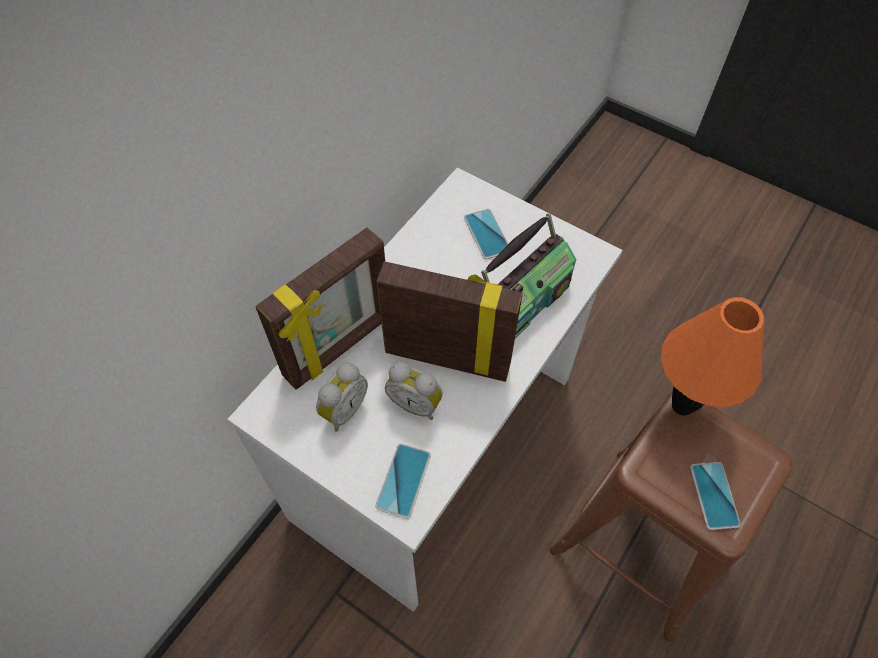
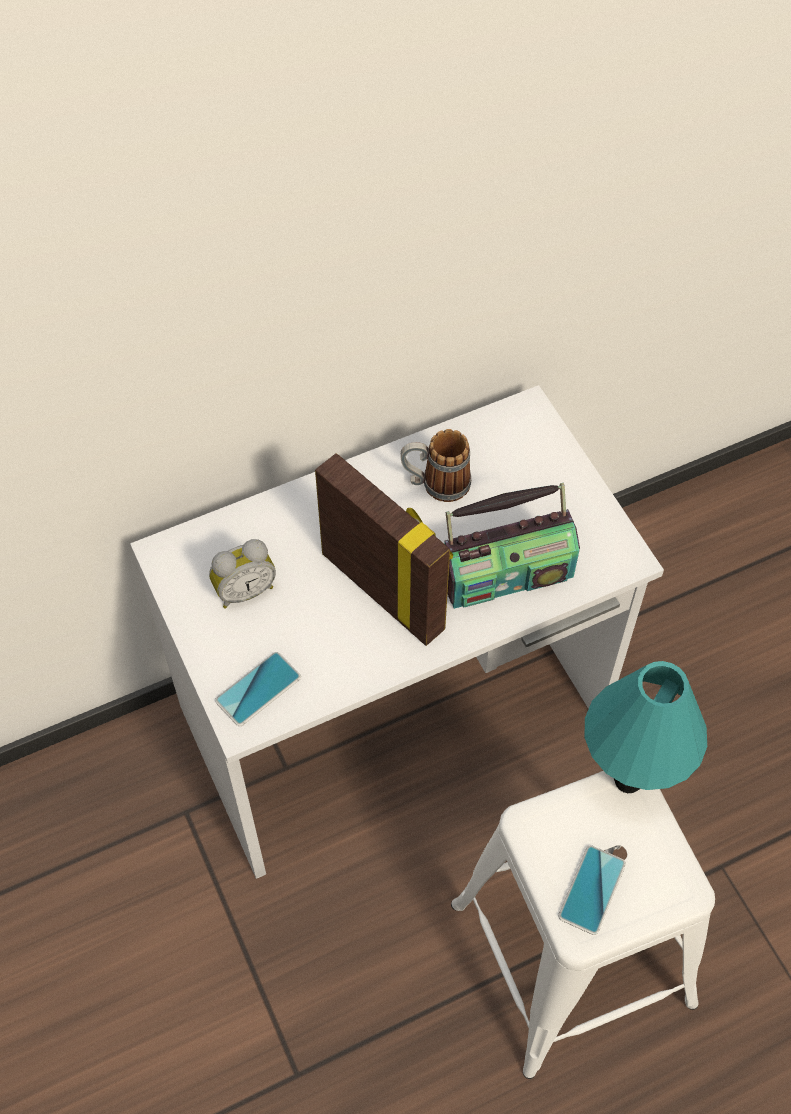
camera: 30 degrees right, 0 degrees up
(339, 347) = (280, 526): picture frame -> none
(416, 403) = (320, 621): alarm clock -> none
(433, 264) = (435, 484): none -> mug
(487, 234) = (518, 478): phone -> none
(642, 540) = (571, 953): brown stool -> white stool
(683, 405) = (629, 780): orange table lamp -> turquoise table lamp

